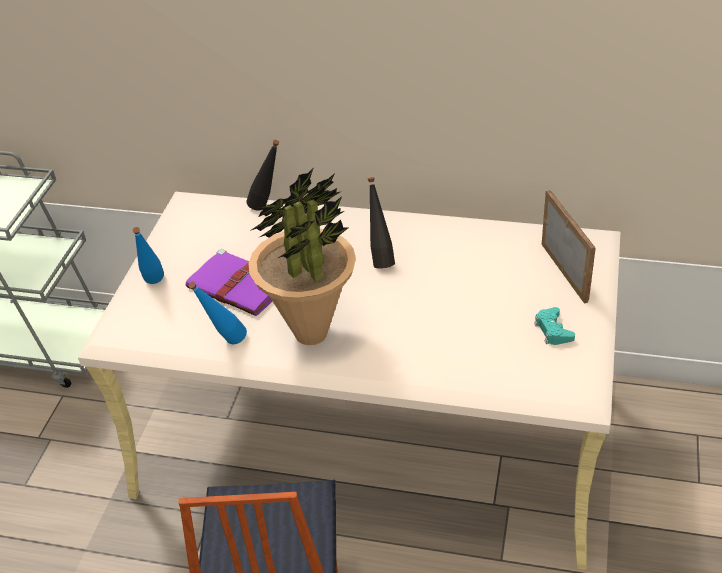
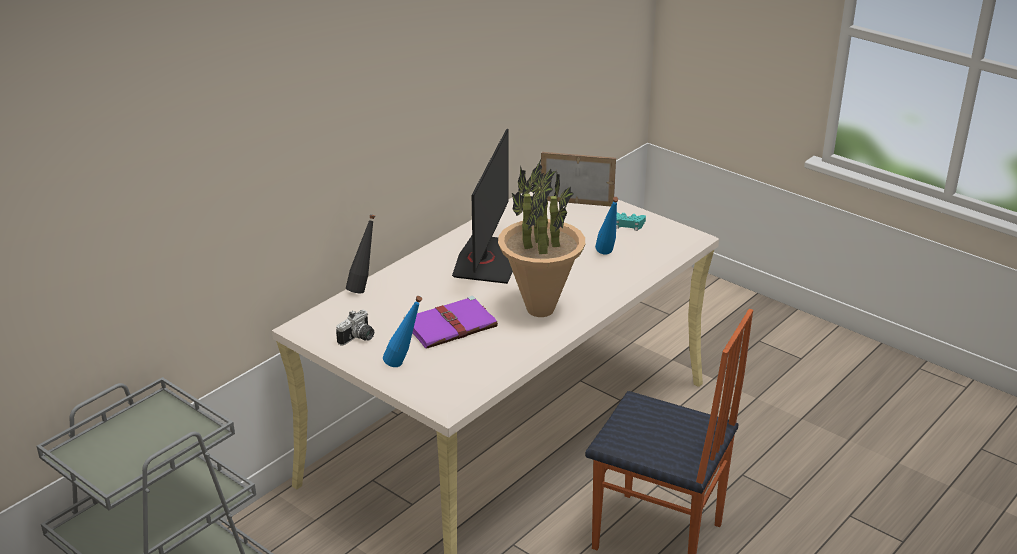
camera: 65 degrees left, 10 degrees down
(181, 241) = (359, 338): none -> camera
(225, 344) = (514, 348): blue bottle -> blue bottle (607, 255)
(380, 259) = (488, 260): black bottle -> monitor

